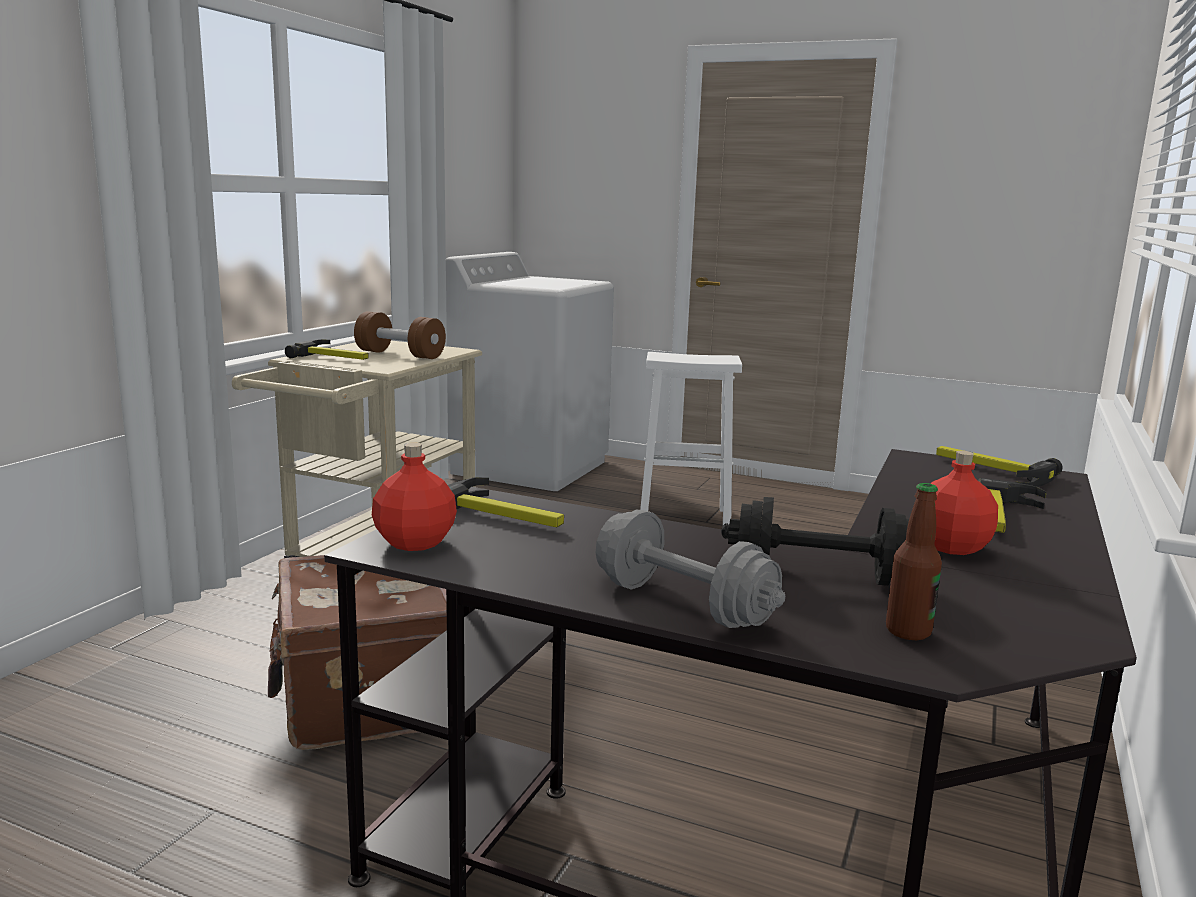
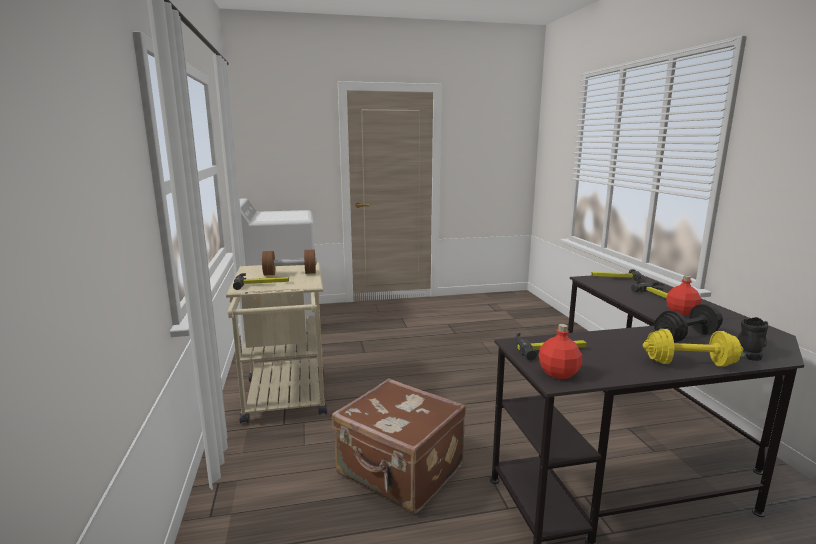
camera: 35 degrees left, 0 degrees up
(683, 604) = (689, 363): grey dumbbell -> yellow dumbbell
(686, 518) = (396, 328): white stool -> none
(908, 631) = (749, 348): bottle -> black boot

